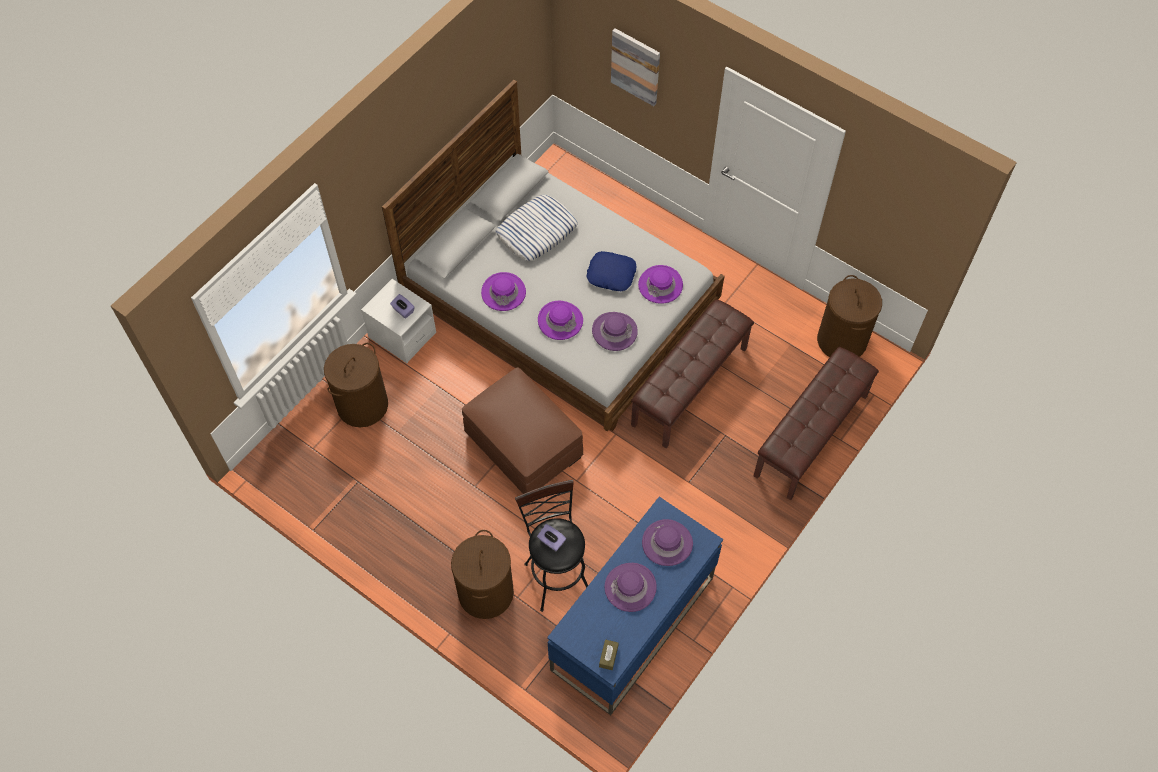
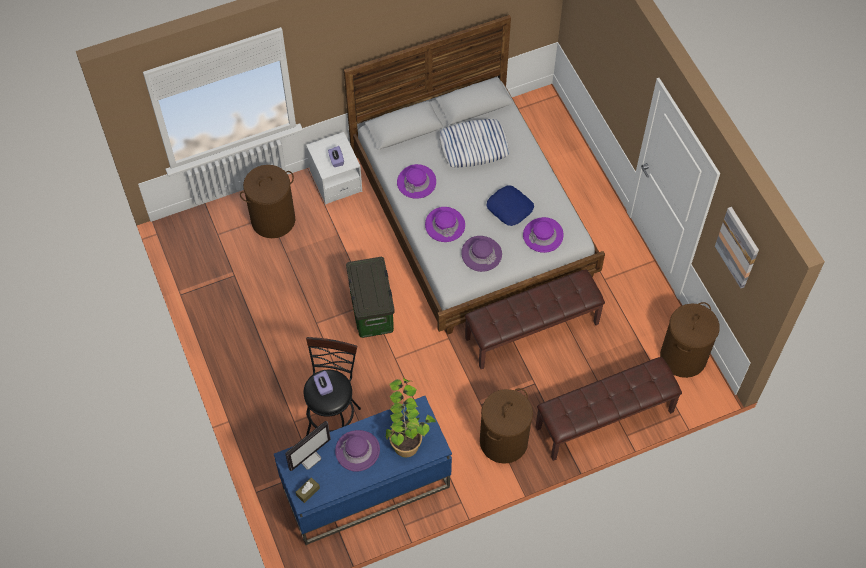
camera: 30 degrees right, 0 degrees up
(486, 593) = (273, 406): brown laundry basket -> brown laundry basket (503, 441)
(524, 446) = (372, 312): brown ottoman -> storage box
(586, 621) = (309, 457): none -> monitor
(636, 66) = (607, 46): picture -> picture (738, 247)
(667, 543) = (407, 433): purple hat -> potted plant

